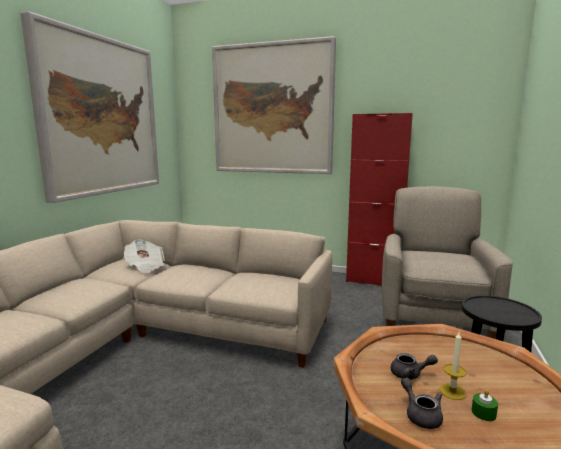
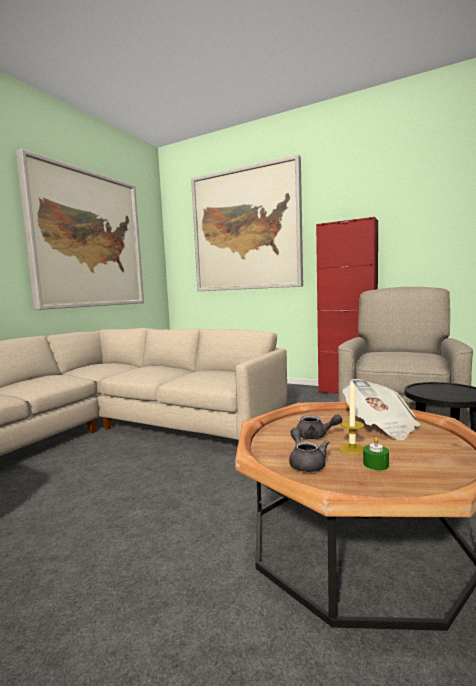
camera: 10 degrees right, 5 degrees down
(145, 266) = (115, 367): newspaper -> newspaper (380, 426)

